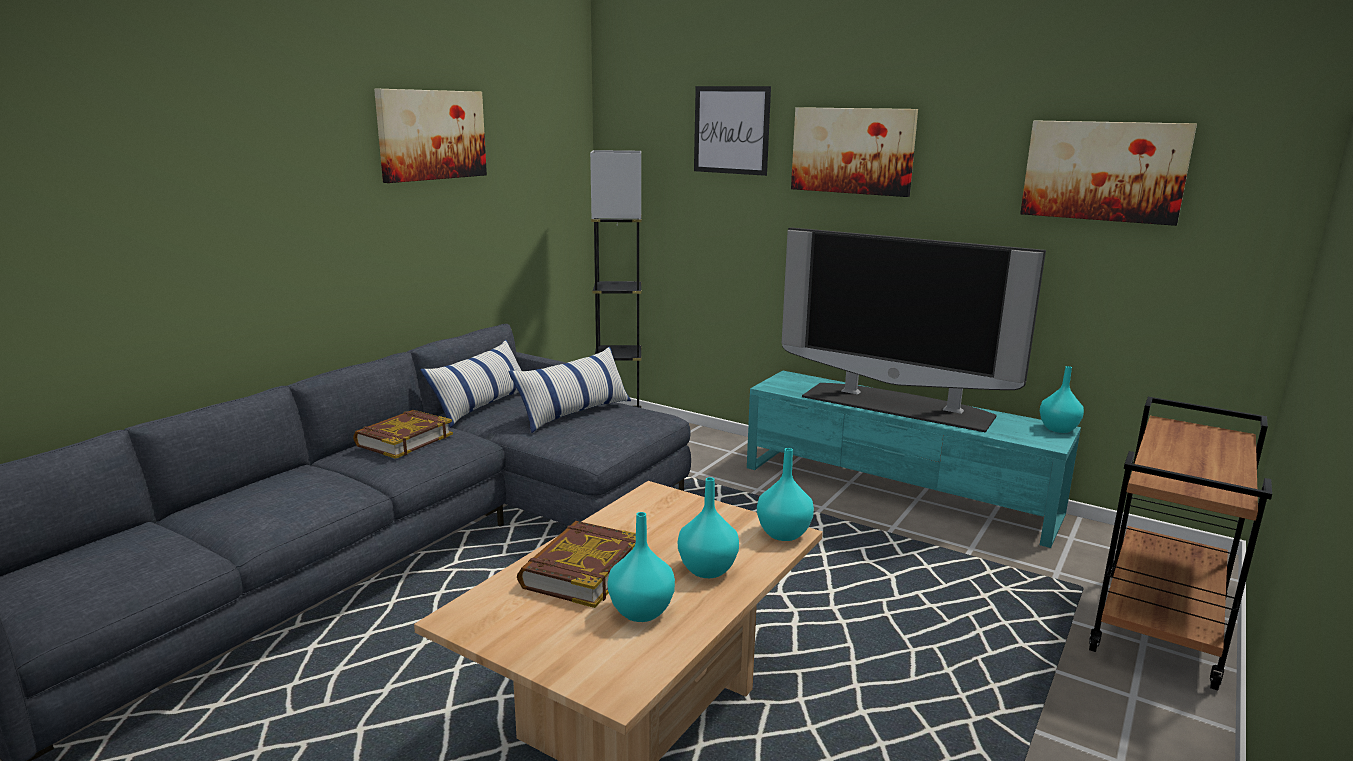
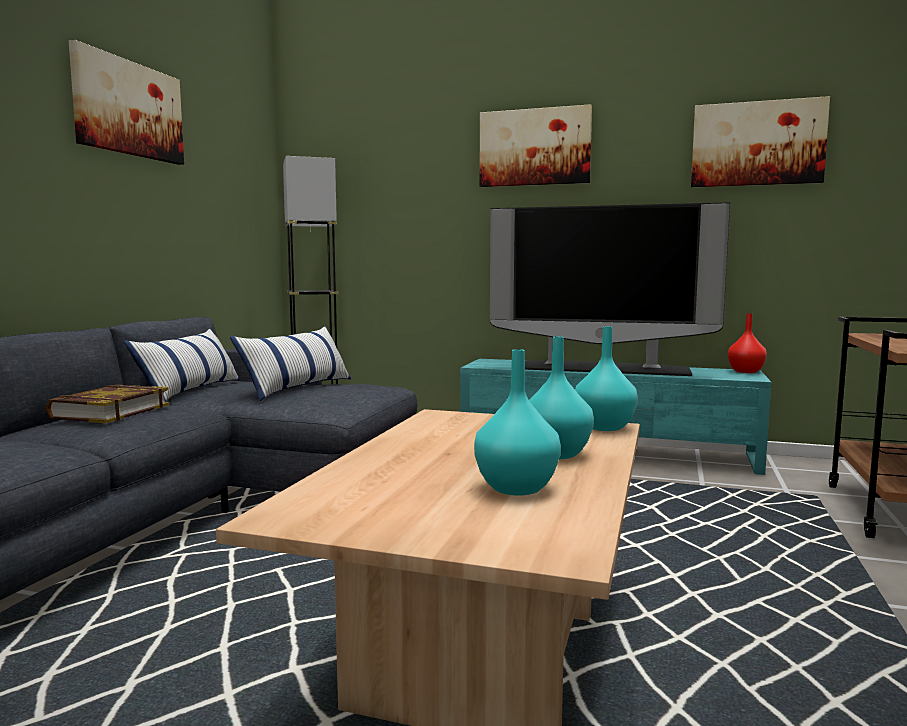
camera: 15 degrees left, 10 degrees down
(582, 571) = (411, 467): book -> none
(731, 130) = (418, 139): picture -> none
(1057, 429) = (745, 371): turquoise vase -> red vase

